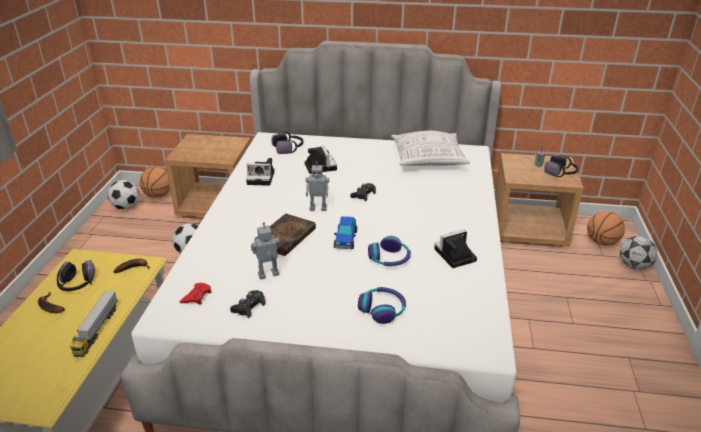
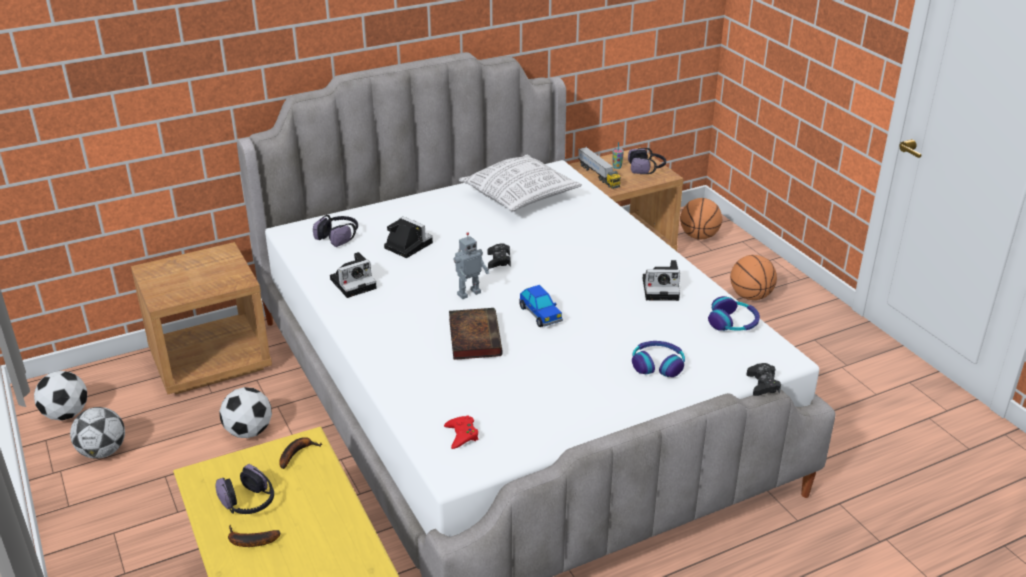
camera: 35 degrees left, 0 degrees up
(97, 330) = (349, 533): toy truck -> toy truck (598, 175)
(158, 195) = (98, 380): basketball -> basketball (750, 296)
(249, 307) = (530, 420): black game controller -> black game controller (763, 384)
(268, 275) = (508, 382): toy robot -> none
(389, 258) = (607, 316): headphones -> headphones (733, 323)
(454, 256) = (662, 288): camera -> camera turned 120 degrees counterclockwise
(634, 266) = (747, 250): football -> football (103, 452)

